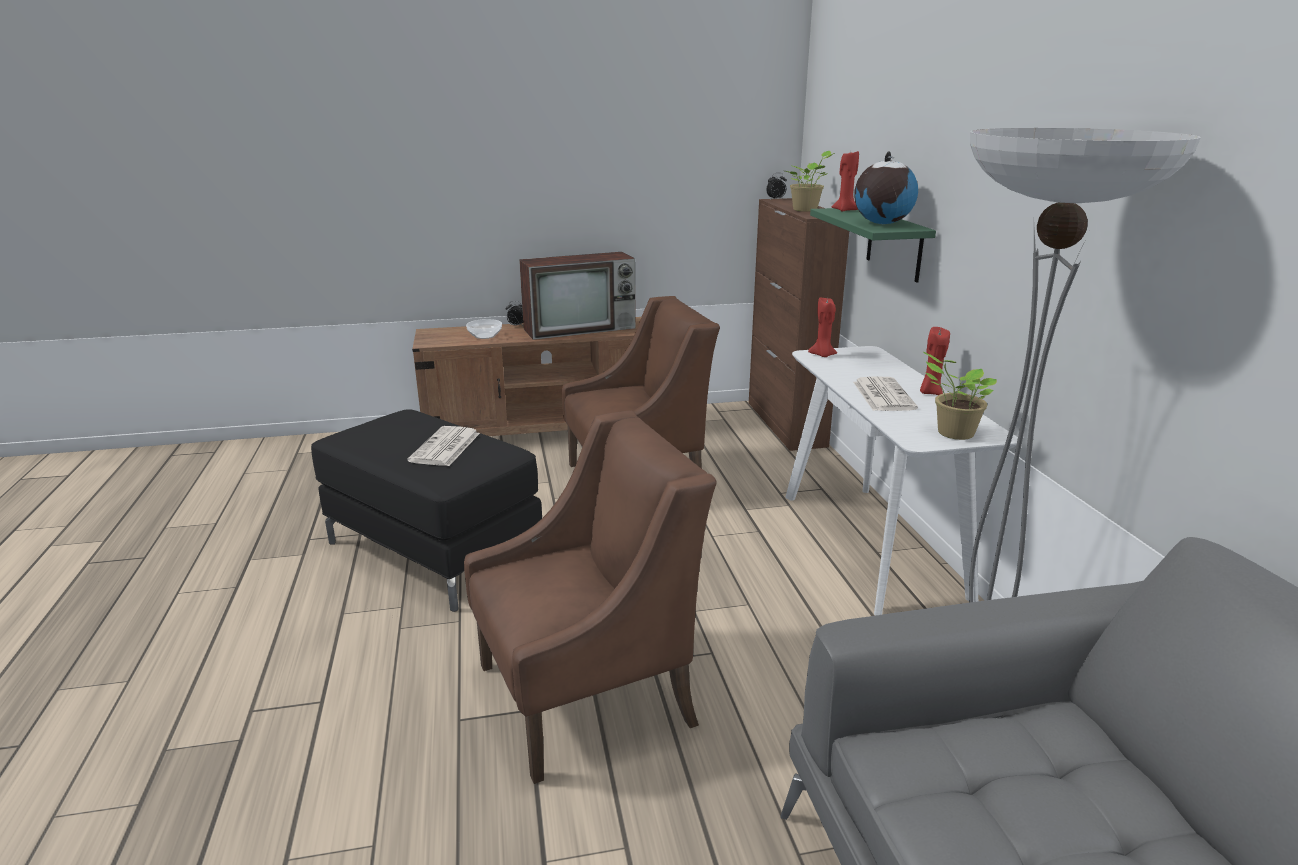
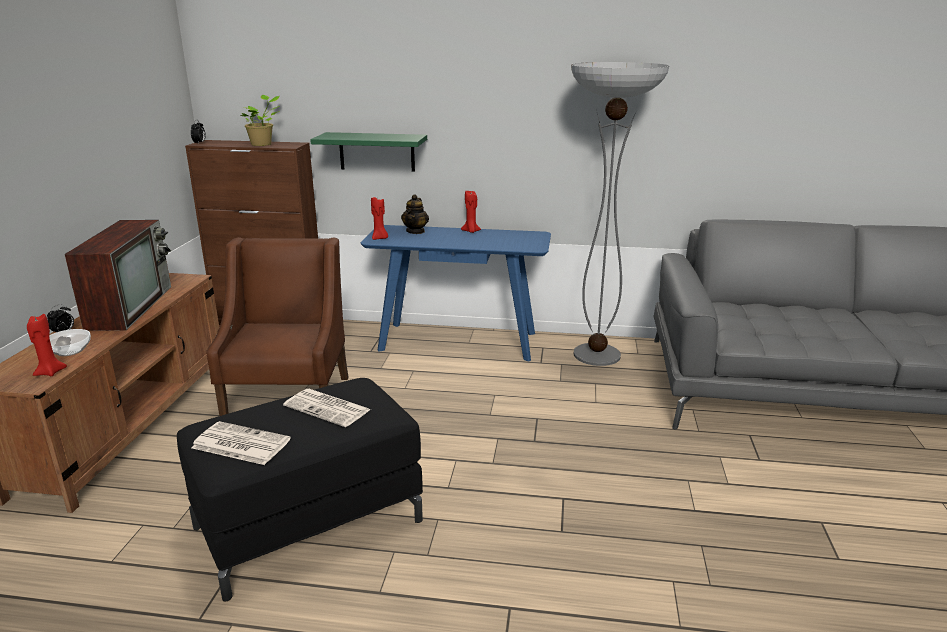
camera: 70 degrees left, 0 degrees up
(588, 693) = (556, 471): brown armchair -> none
(845, 210) = (332, 135): red candle -> red candle (50, 372)
(872, 543) = (458, 341): white console table -> blue console table
(878, 365) = (415, 231): none -> teapot
(881, 223) = (392, 137): globe -> none
(882, 395) = (464, 240): newspaper -> newspaper (239, 444)
(952, 433) = (530, 240): potted plant -> none

